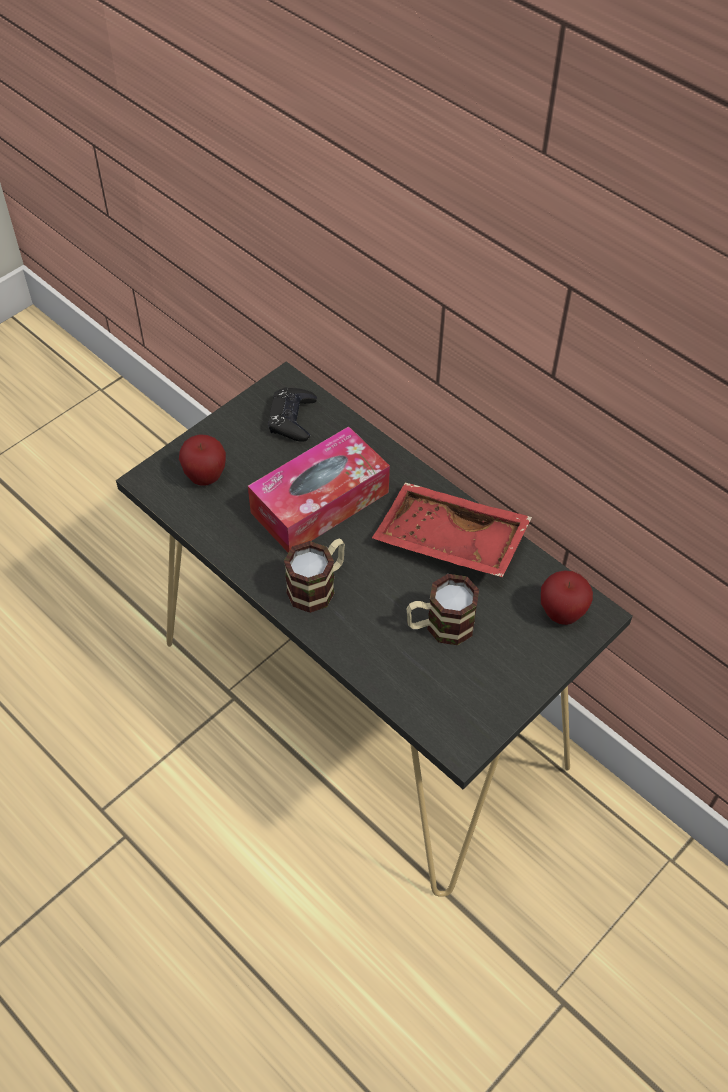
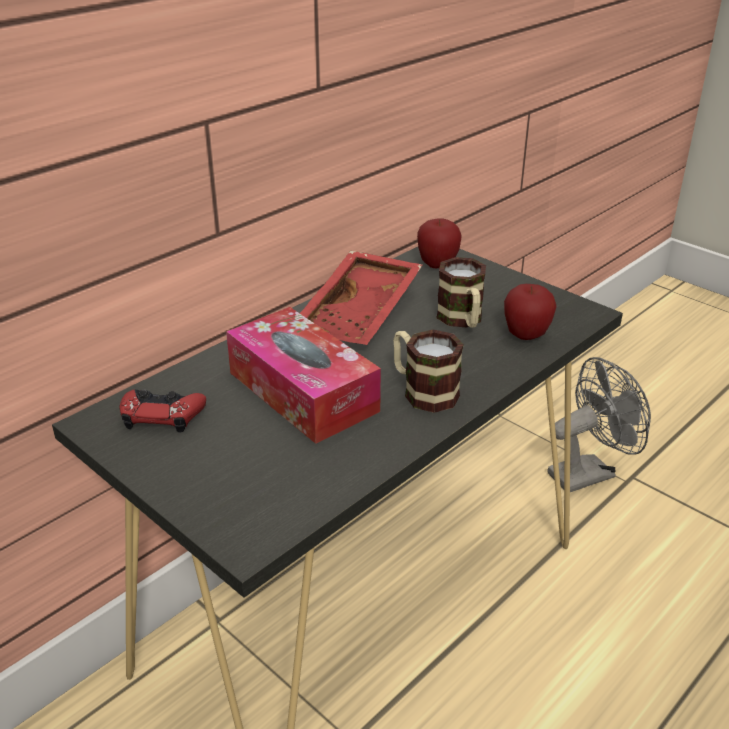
camera: 90 degrees left, 20 degrees down
(205, 477) = (250, 486): apple -> apple (526, 336)
(292, 419) = (162, 415): black game controller -> red game controller
(567, 949) = (589, 472): none -> grey fan

